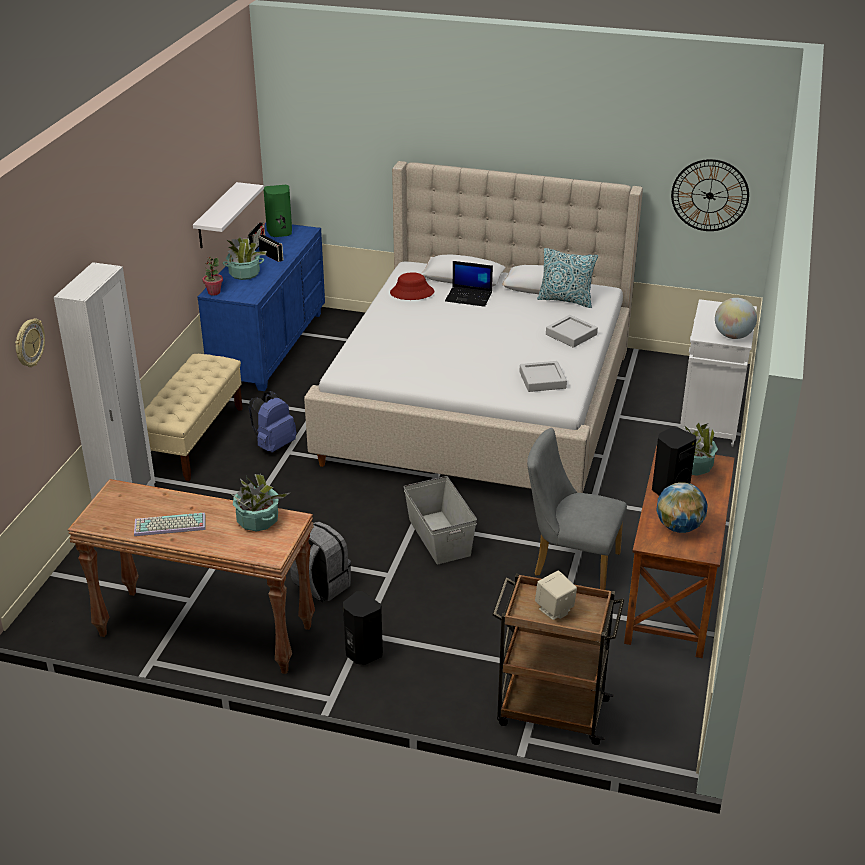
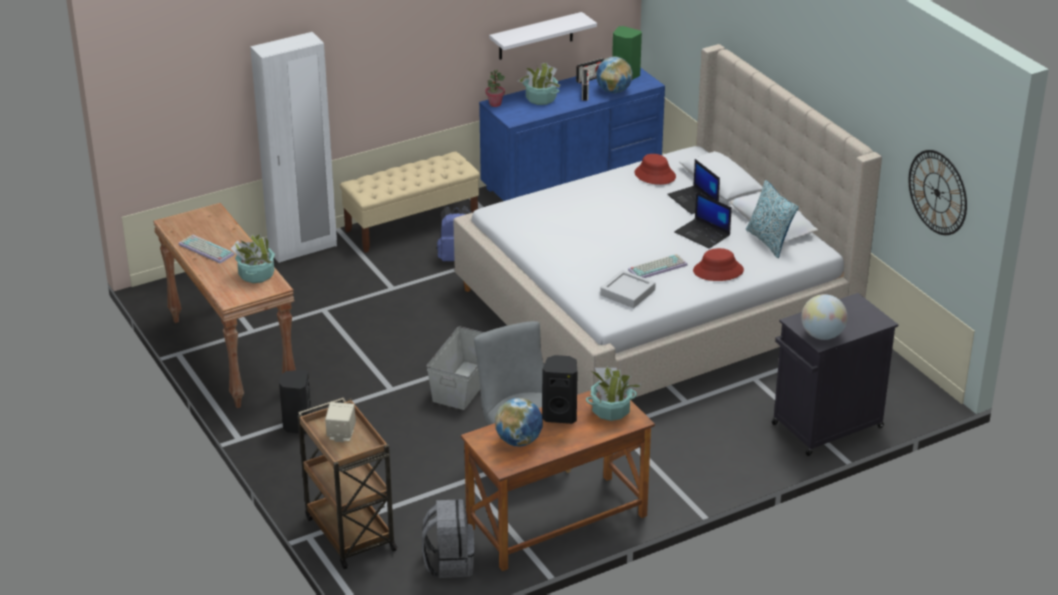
camera: 45 degrees right, 0 degrees up
(29, 343) = (213, 74): wall clock -> none
(290, 246) = (613, 91): none -> globe
(321, 586) = (338, 369): grey backpack -> grey backpack (449, 562)
(516, 316) = (703, 234): none -> laptop
(528, 352) = (657, 267): none -> keyboard
(571, 335) = (718, 271): grey tray -> red hat
(709, 422) = (825, 426): white cabinet -> black cabinet

